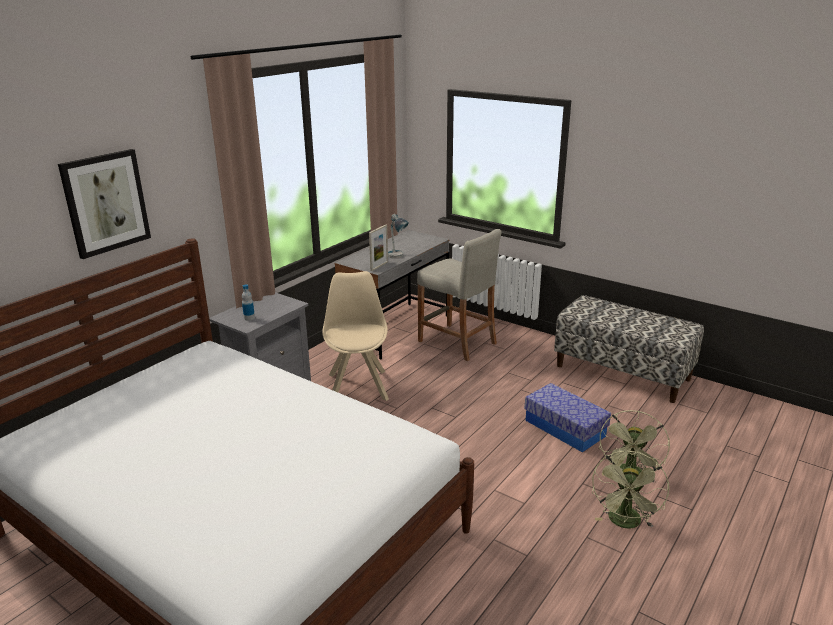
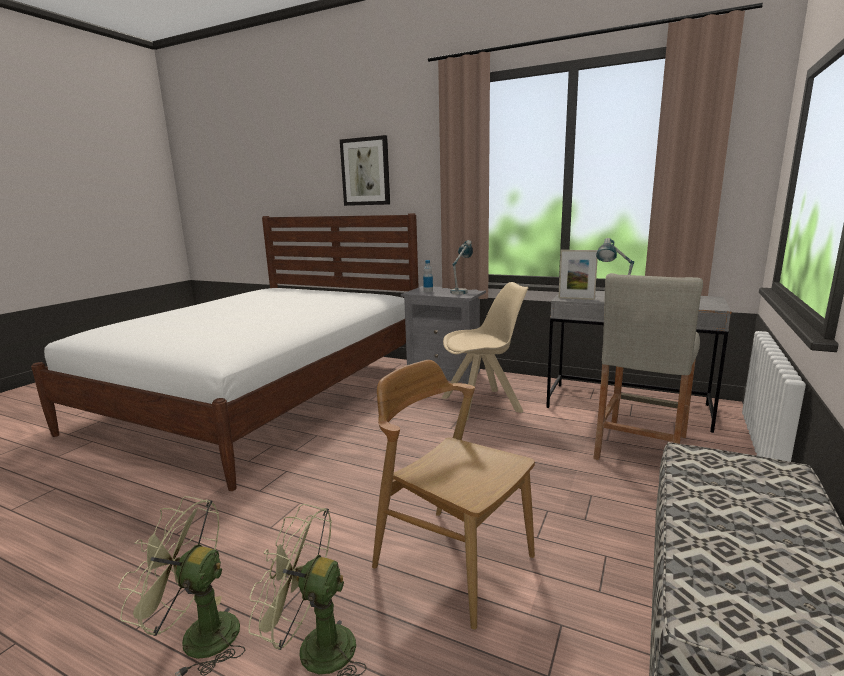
camera: 80 degrees right, 10 degrees down
(269, 303) = (461, 291): none -> table lamp
(564, 428) = (453, 561): storage box -> brown chair

